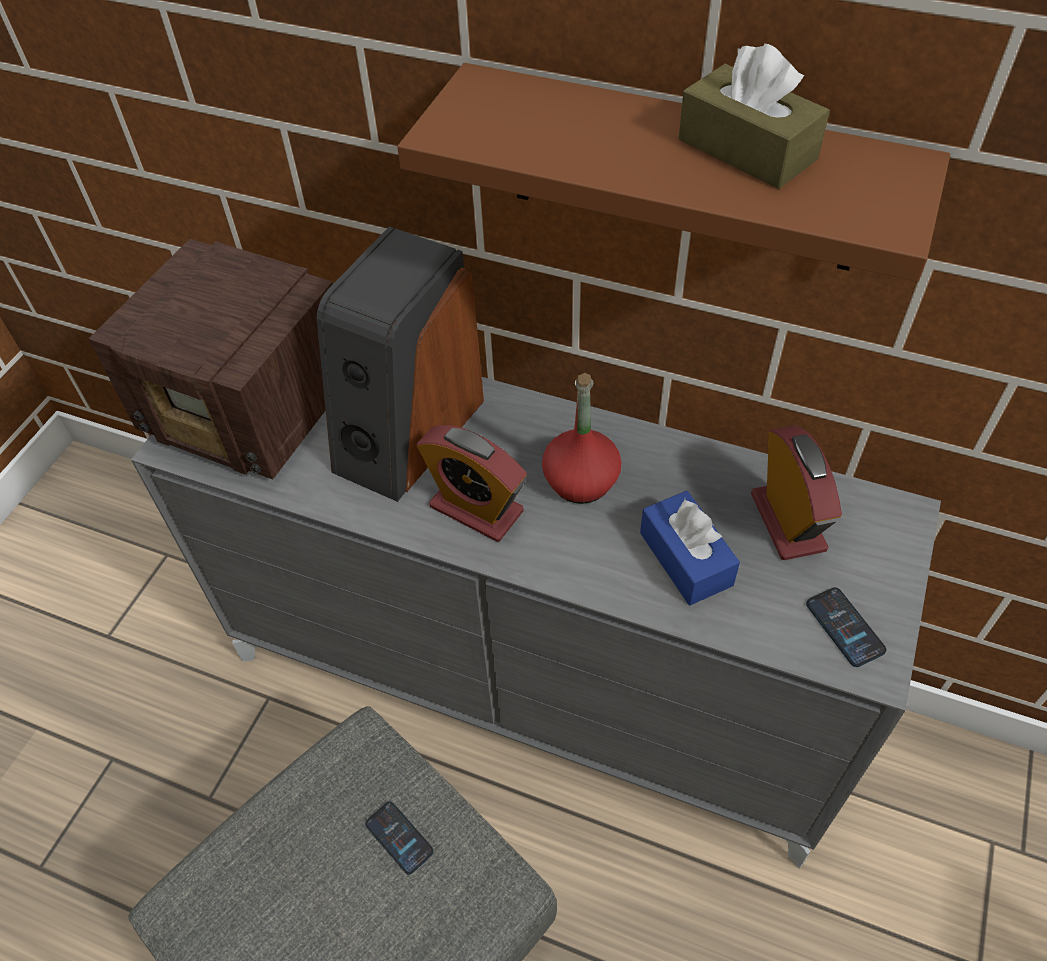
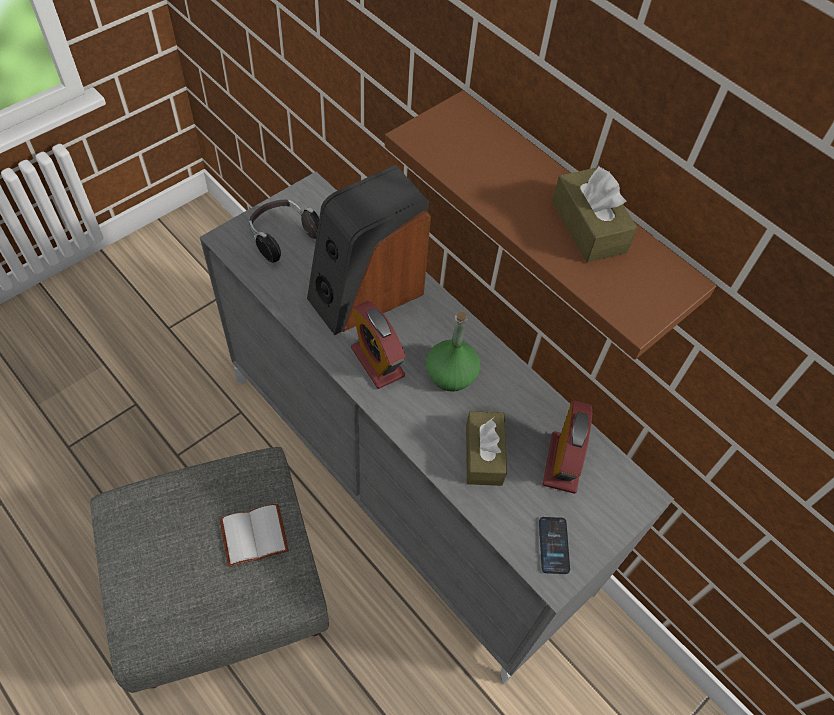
camera: 20 degrees right, 5 degrees up
(252, 410) = (283, 237): radio -> headphones
(399, 837) = (254, 533): phone -> white book
(581, 481) = (451, 374): red bottle -> green bottle
(685, 558) = (484, 454): blue tissue box -> brown tissue box

